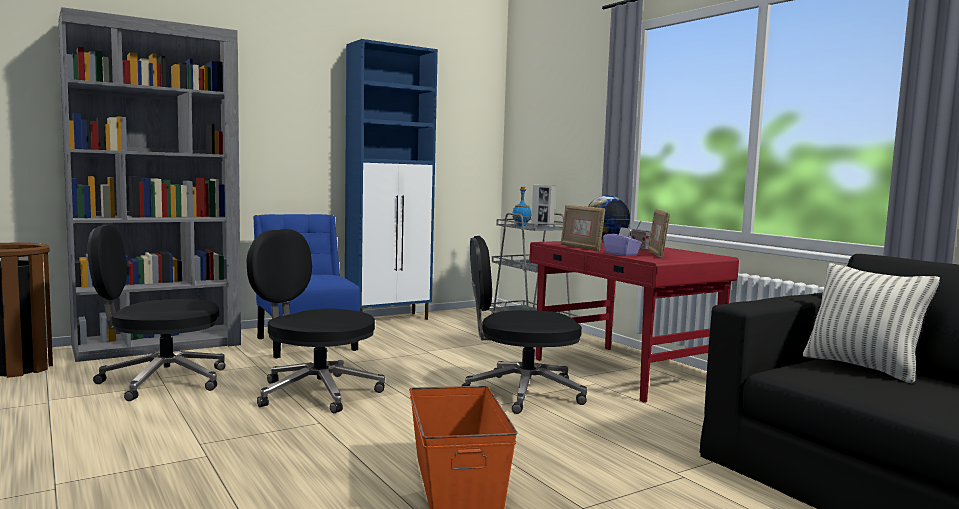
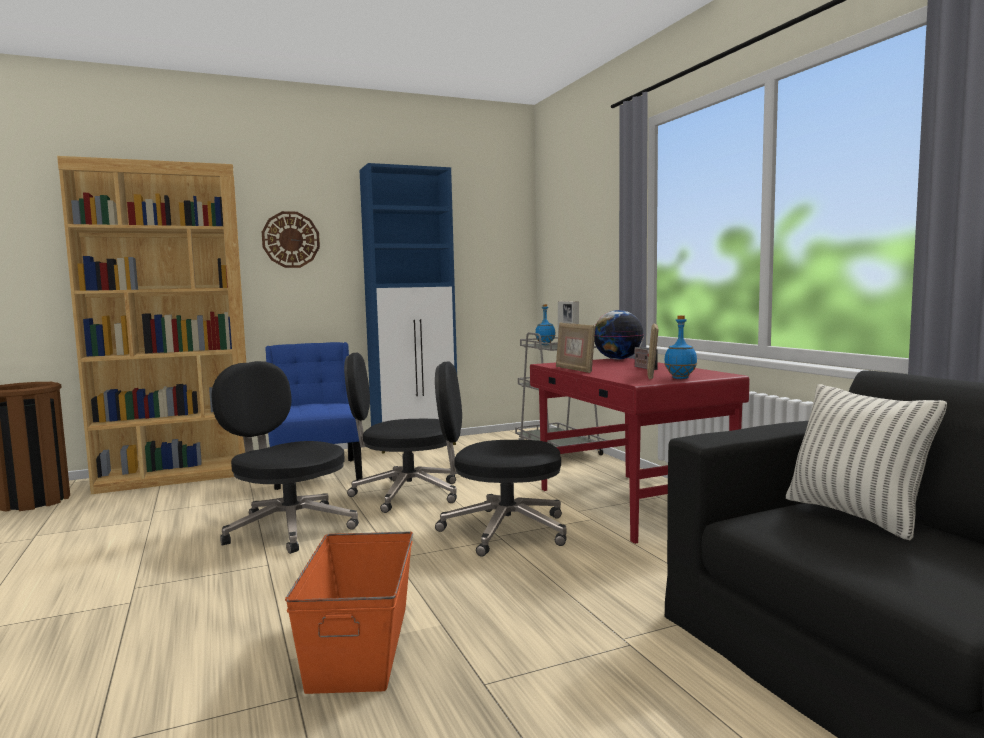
camera: 10 degrees right, 0 degrees up
(158, 345) = (177, 476): grey bookcase -> brown bookcase
(161, 381) = (151, 515): black office chair -> black office chair (404, 494)
(276, 109) = (291, 239): none -> wall clock
(621, 254) = (609, 376): purple tissue box -> none
(684, 257) = (680, 378): none -> blue bottle

